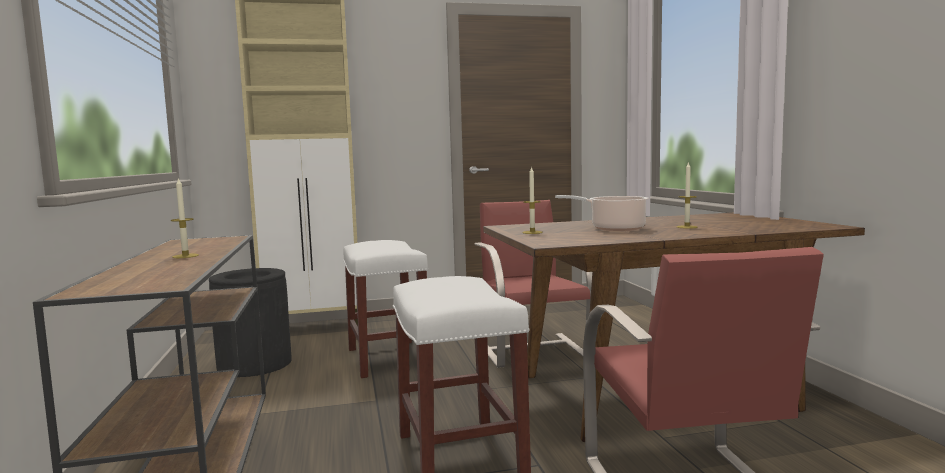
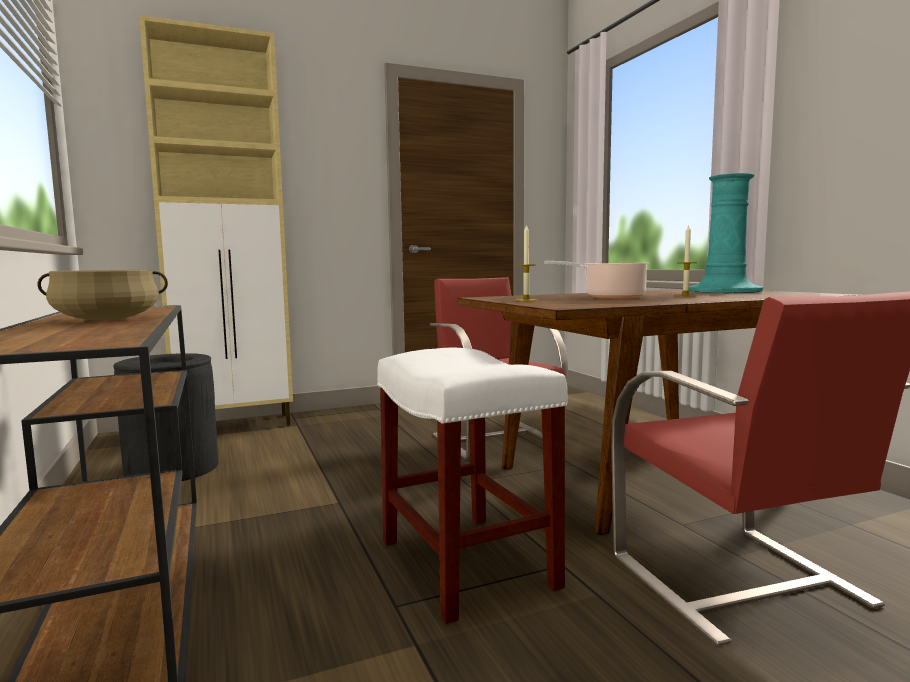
camera: 10 degrees left, 0 degrees up
(185, 256) = (107, 320): candle -> beige cooking pot
(388, 359) = (337, 456): white stool -> none
(739, 219) = (724, 291): none -> turquoise vase

